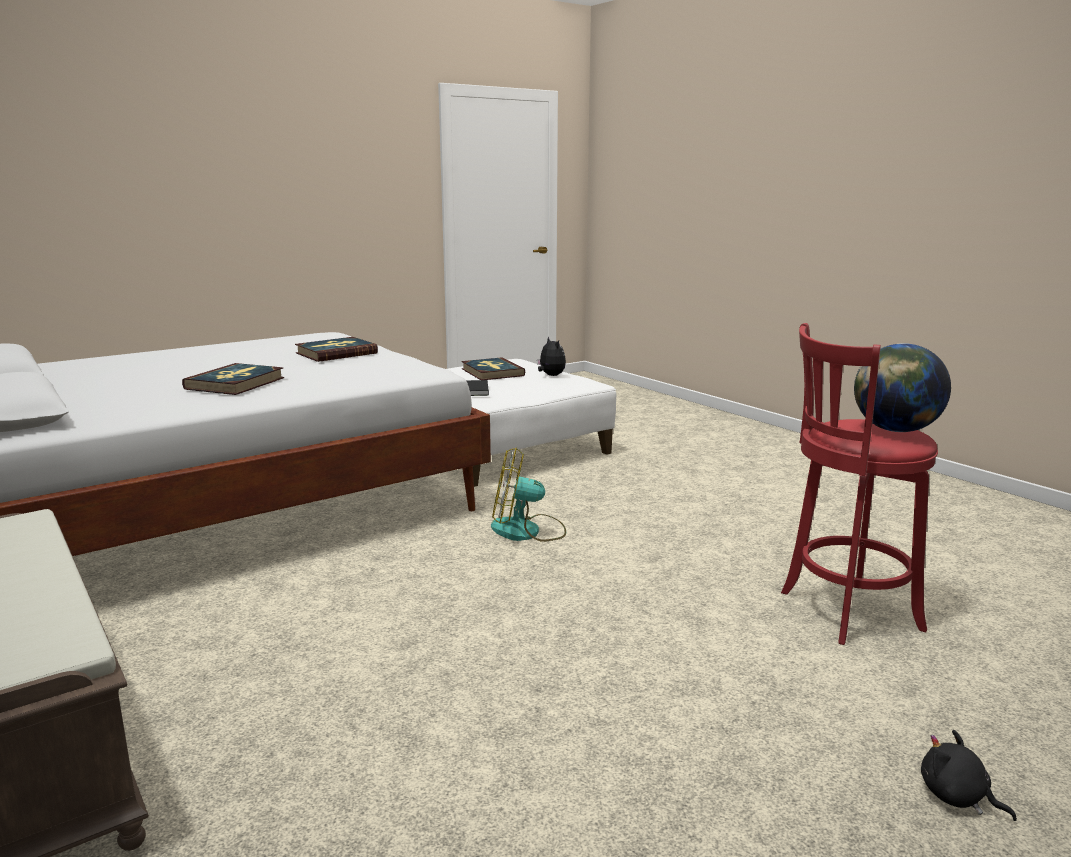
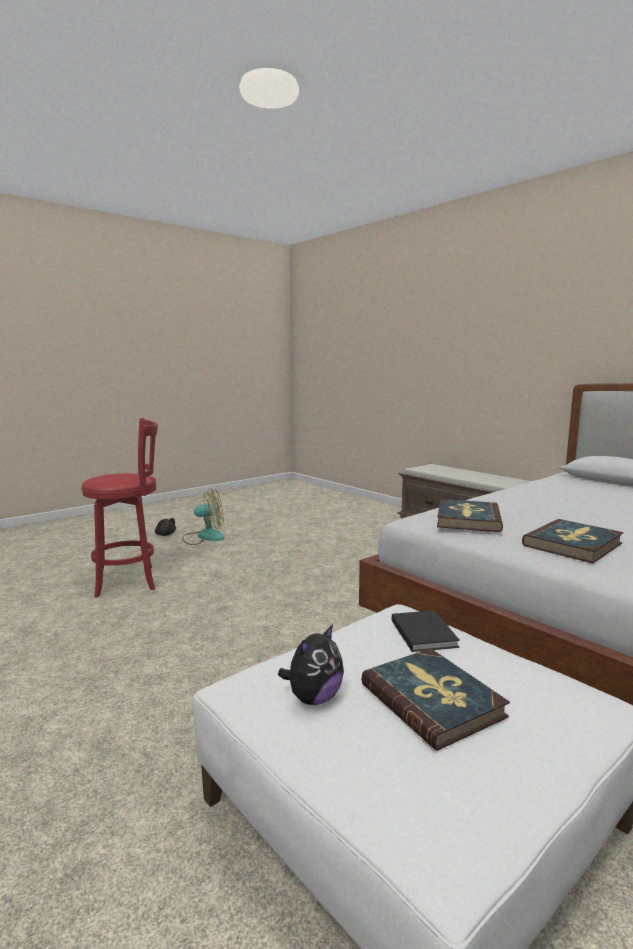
camera: 175 degrees right, 5 degrees down
(235, 383) = (553, 500): book -> book (467, 519)
(527, 531) = (318, 628): fan -> fan (204, 537)
(550, 375) = (313, 698): plush toy -> plush toy turned 105 degrees counterclockwise
(895, 430) = (105, 476): globe -> none

